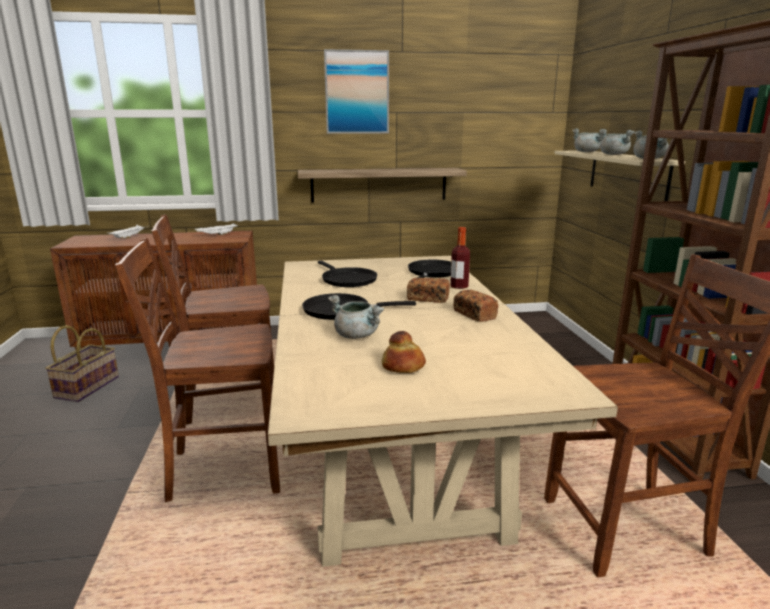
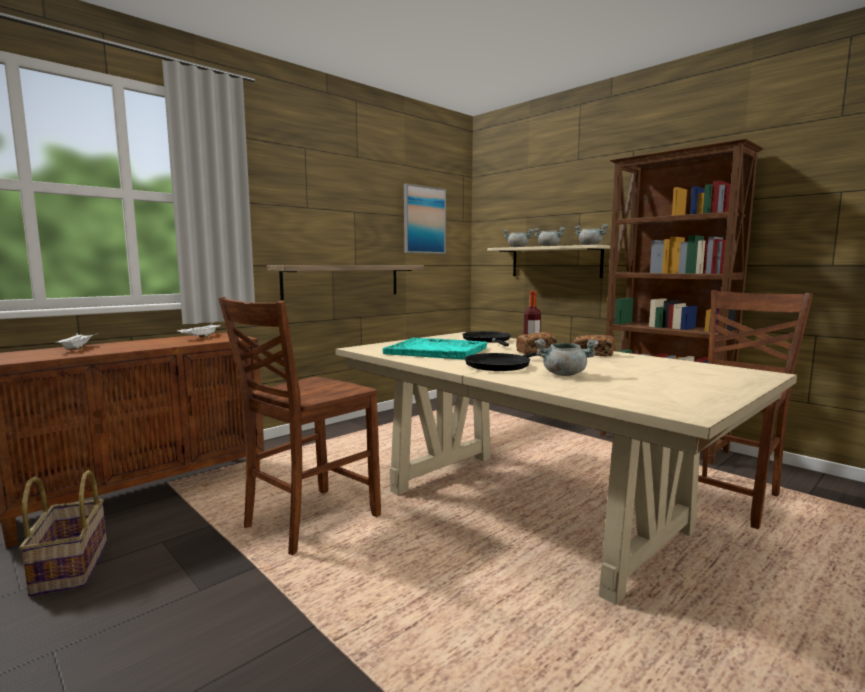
camera: 35 degrees left, 10 degrees down
(223, 470) = (404, 577): brown chair -> none
(347, 280) = (437, 351): black frying pan -> turquoise tray
(357, 92) = (321, 190): picture -> picture (424, 220)
(403, 366) = (650, 381): bread -> none

